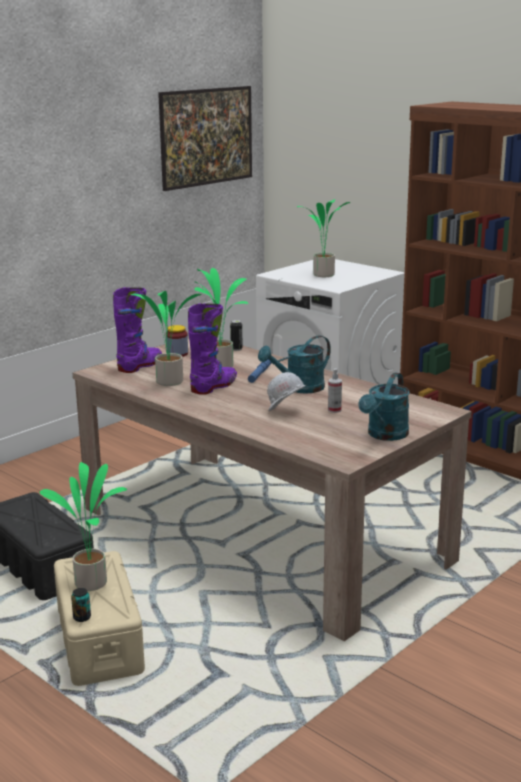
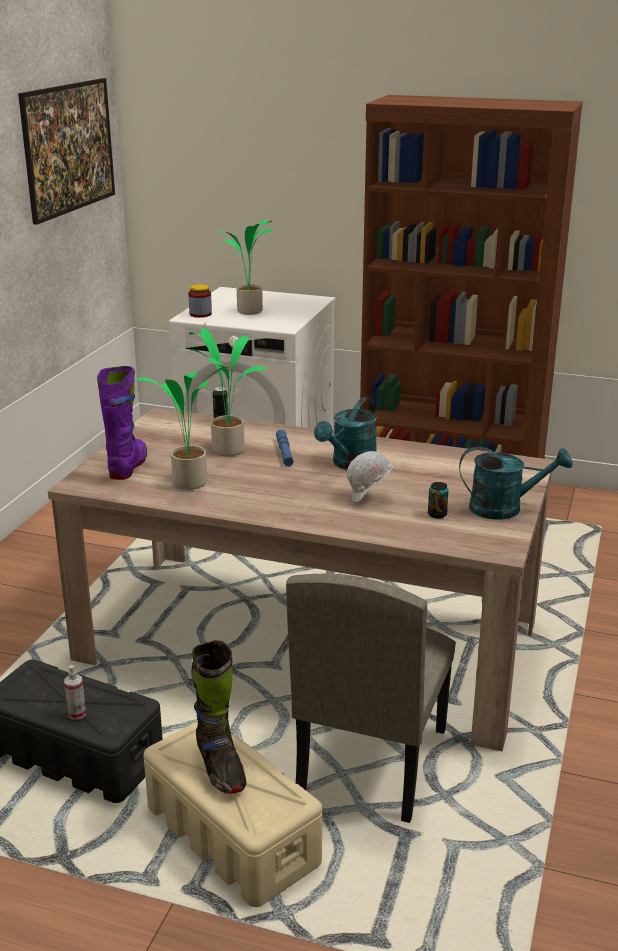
camera: 25 degrees left, 5 degrees up
(82, 617) = (249, 821): can -> can (437, 514)
(93, 582) = (220, 768): potted plant -> black boot
(177, 354) = (156, 441): jar -> jar (200, 314)
(214, 387) = (251, 480): purple boot -> none
(237, 621) = (371, 761): none -> beige chair
(334, 410) = (418, 486): spray bottle -> spray bottle (77, 714)
(385, 435) = (505, 508): turquoise watering can -> turquoise watering can turned 90 degrees counterclockwise

